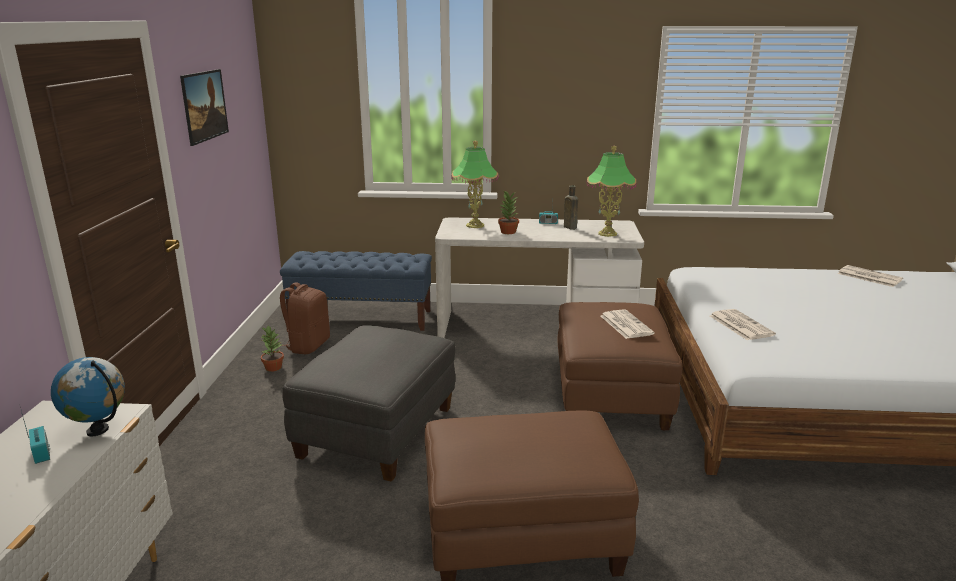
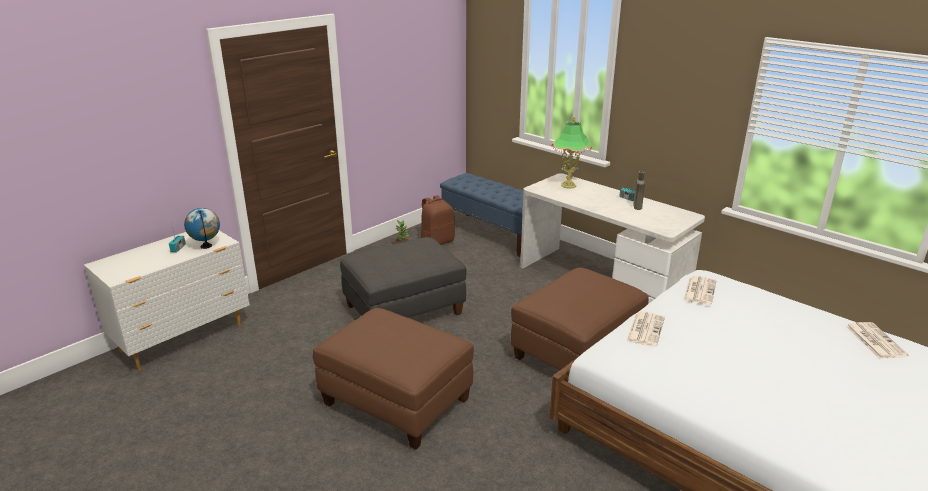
camera: 40 degrees right, 5 degrees up
(207, 122) = (389, 75): picture -> none
(508, 232) = (581, 197): potted plant -> none
(607, 234) = (656, 221): table lamp -> none
(625, 324) = (584, 297): newspaper -> newspaper (699, 290)

